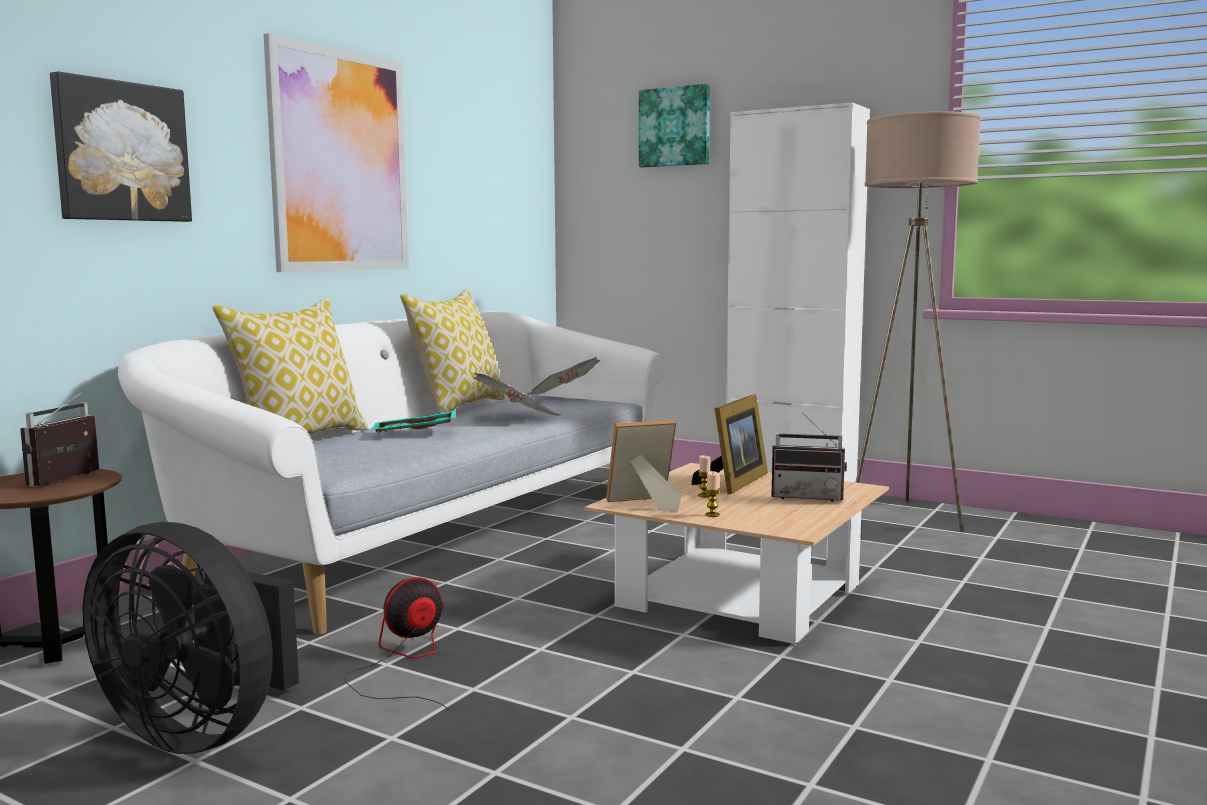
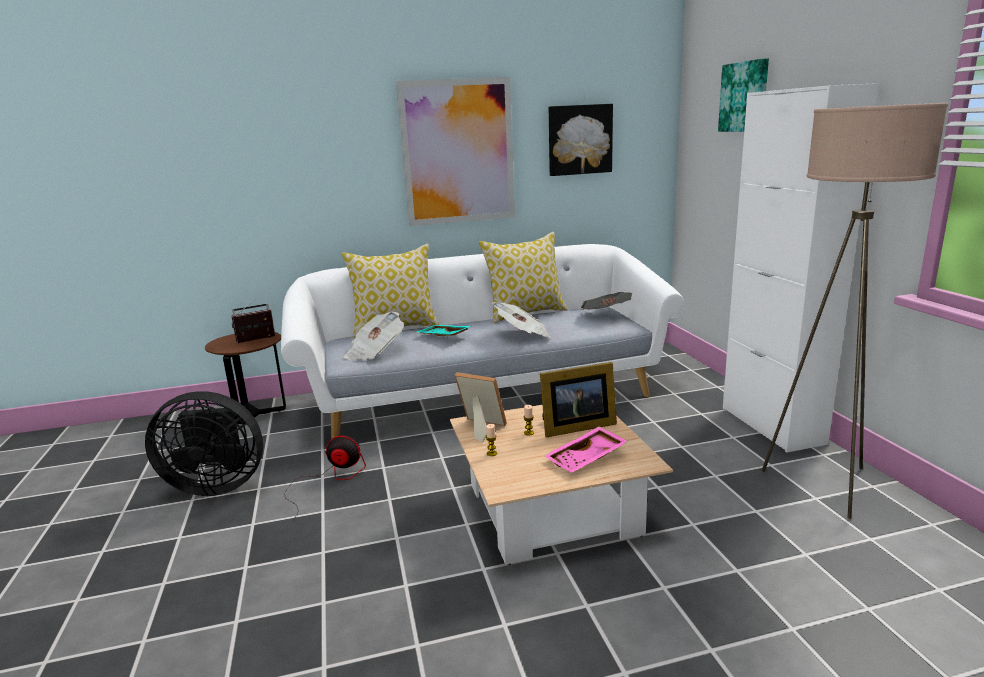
camera: 45 degrees right, 10 degrees up
(120, 152) = (303, 168): picture -> picture (579, 140)
(201, 731) = (216, 485): black fan -> black fan turned 75 degrees counterclockwise
(348, 459) = (375, 352): none -> newspaper
(808, 497) = (587, 459): radio -> pink tray

